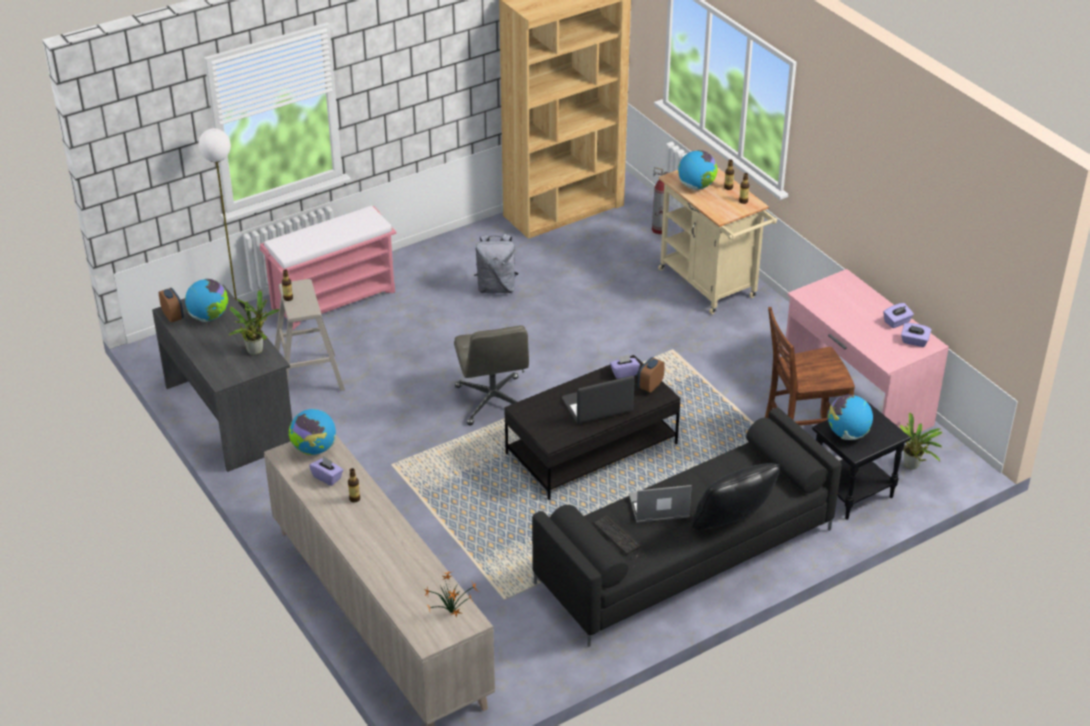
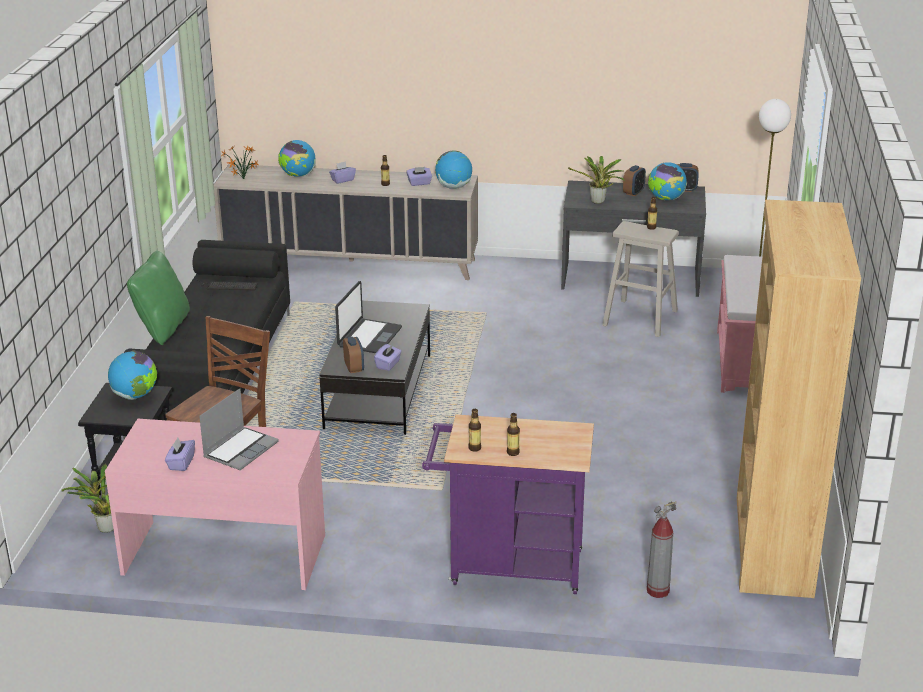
camera: 130 degrees right, 10 degrees down
(210, 340) = (633, 193): none -> alarm clock
(493, 402) = (498, 376): grey office chair -> none
(496, 288) = (665, 443): grey backpack -> none
(658, 508) = (227, 310): laptop -> laptop (240, 449)
(696, 186) = (542, 435): globe -> globe (298, 175)
(711, 286) = (507, 567): beige cart -> purple cart
(732, 524) = (163, 328): black pillow -> green pillow
(914, 341) = (143, 456): purple tissue box -> purple tissue box (342, 180)

